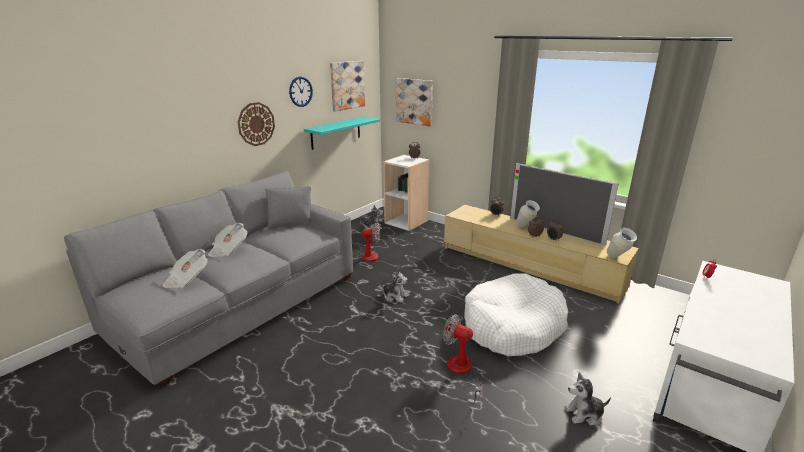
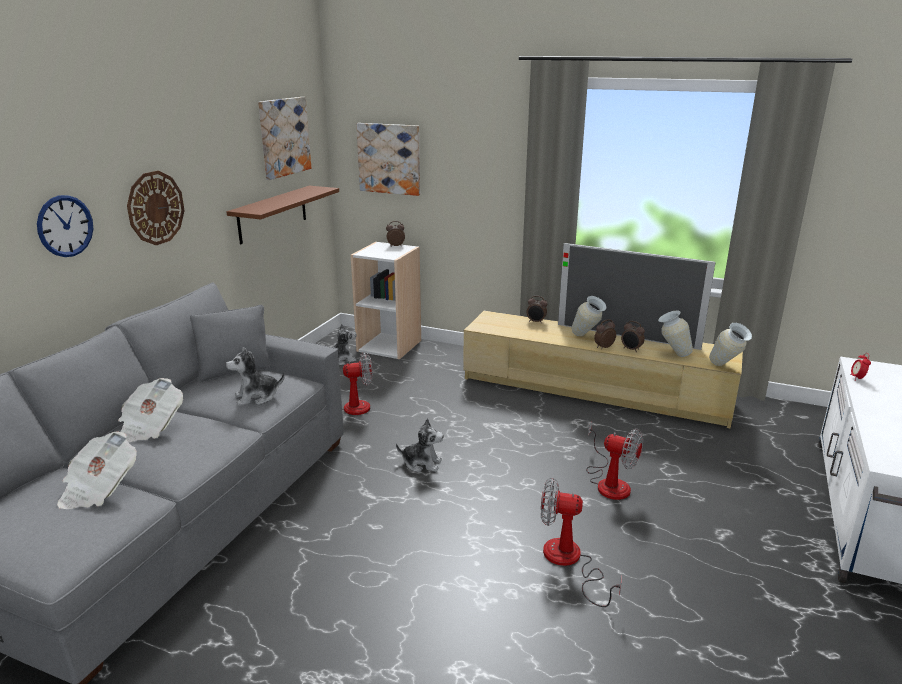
camera: 15 degrees left, 0 degrees up
(300, 91) = (219, 150): wall clock -> wall clock (65, 226)
(336, 132) = (272, 214): turquoise shelf -> brown shelf
(512, 326) = (609, 482): white dog bed -> fan
(581, 246) = (671, 354): none -> vase
(584, 414) = (754, 590): plush toy -> plush toy (257, 397)

